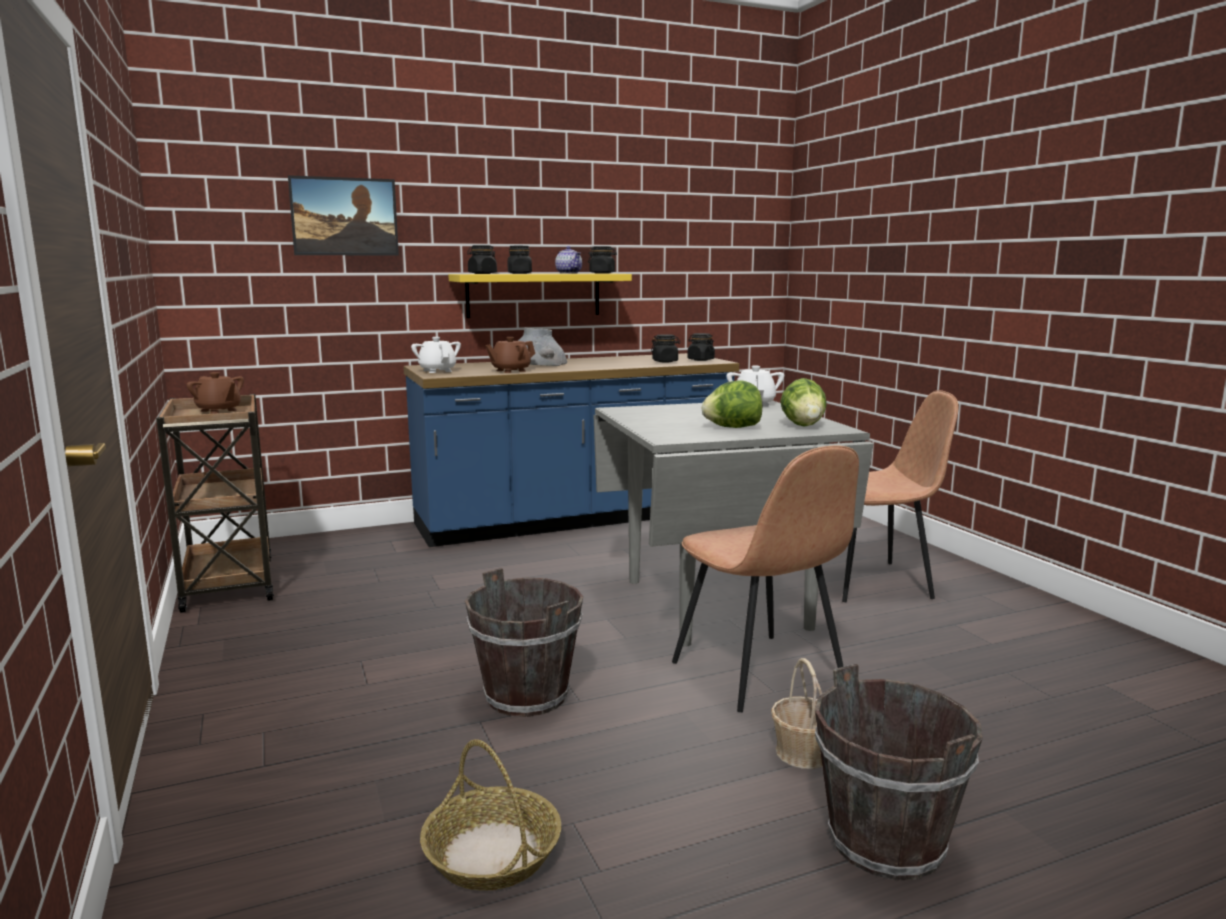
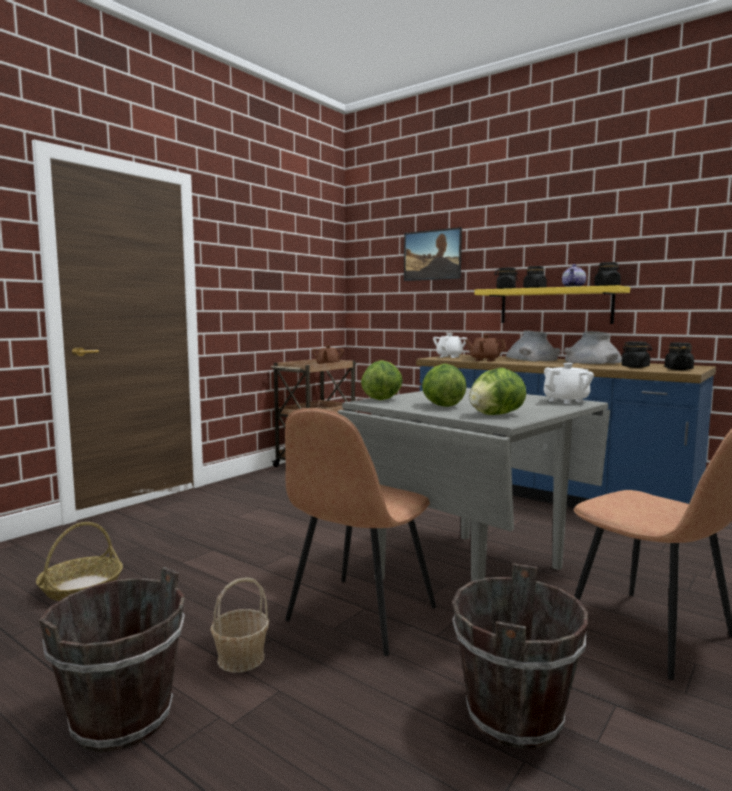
camera: 60 degrees right, 5 degrees down
(527, 696) = (253, 552): brown bucket -> brown bucket (515, 716)
(603, 360) = (593, 362): none -> grey vase
(660, 434) = (382, 399): none -> lettuce

